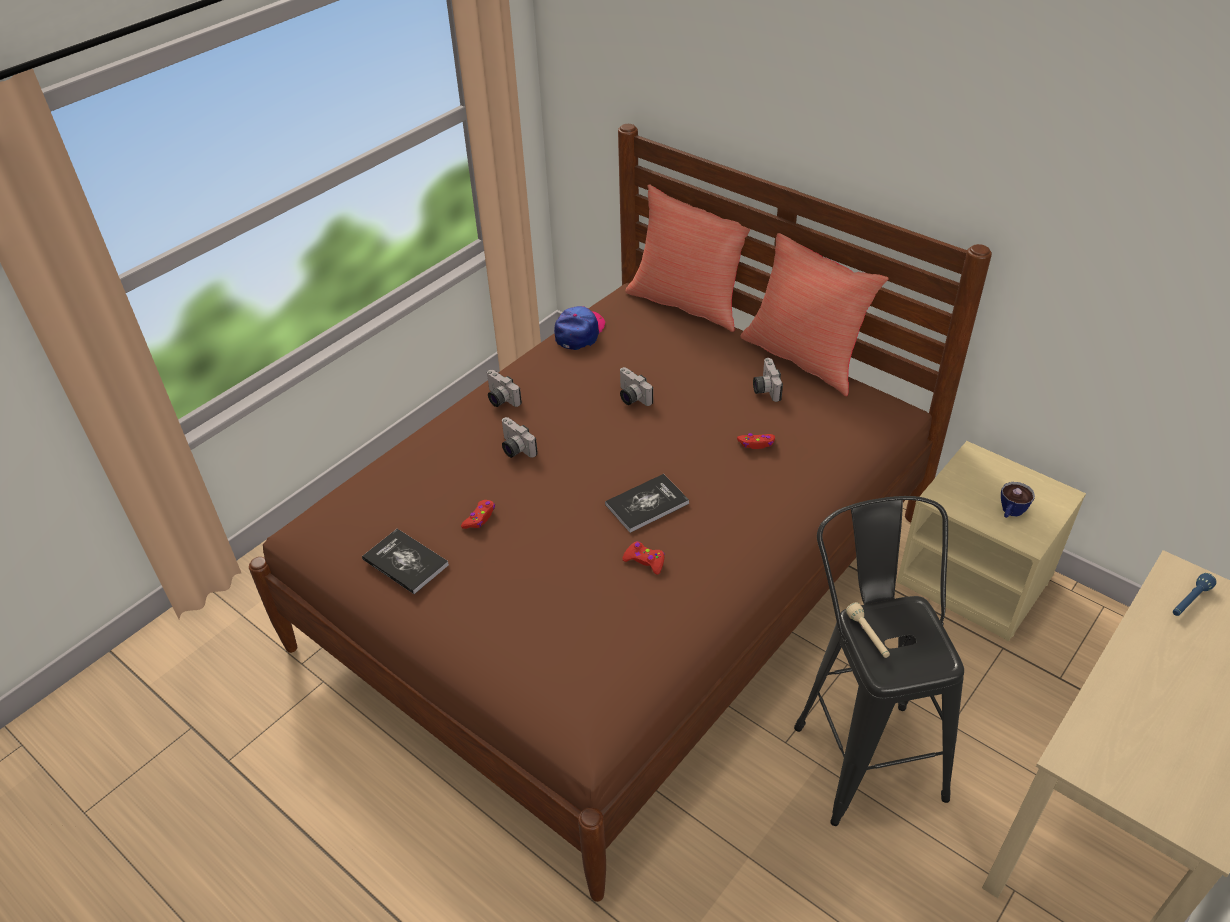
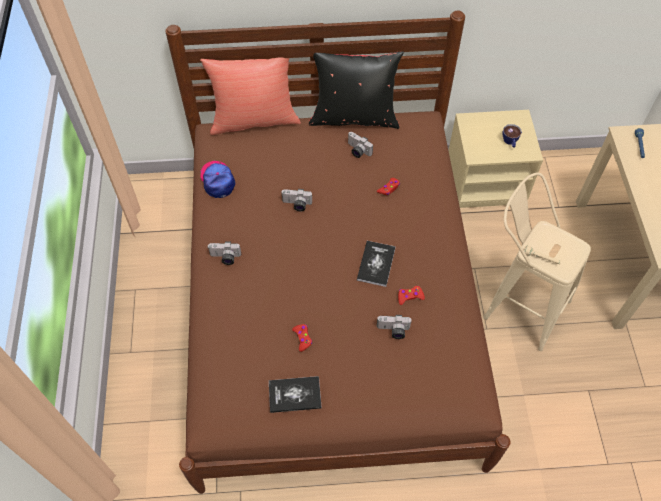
camera: 45 degrees left, 15 degrees up
(514, 449) = (271, 283): camera -> camera (393, 331)
(804, 357) = (354, 117): red pillow -> black pillow
(863, 747) = (518, 304): black stool -> beige stool

